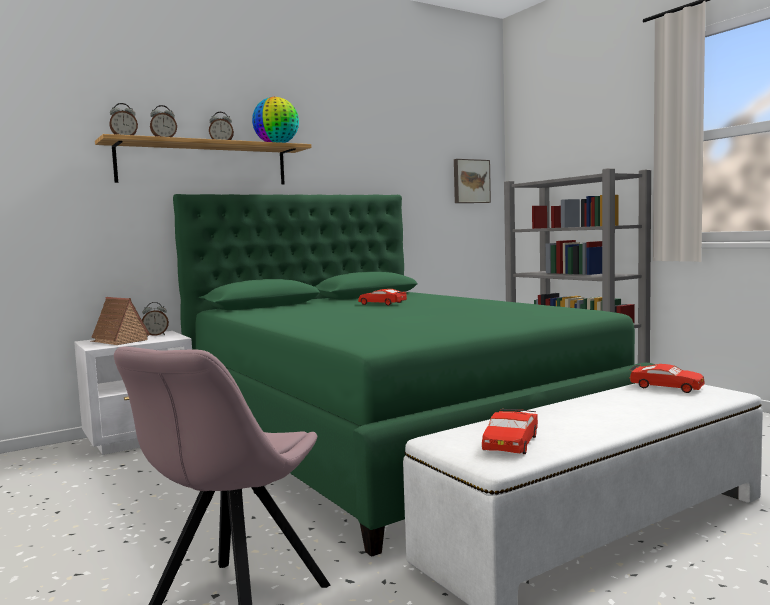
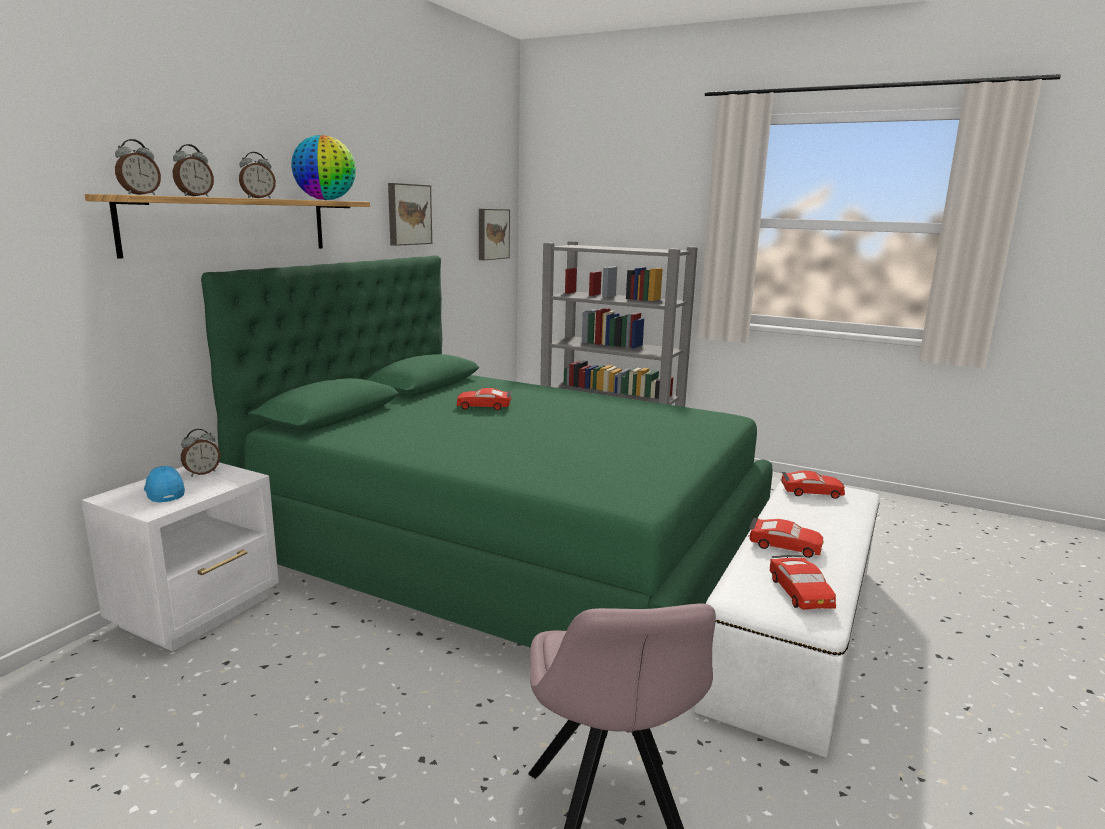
camera: 30 degrees left, 10 degrees up
(119, 341) = (164, 492): toy house -> blue cap
(372, 161) = (408, 214): none -> picture
(557, 415) = (784, 545): none -> red toy car

